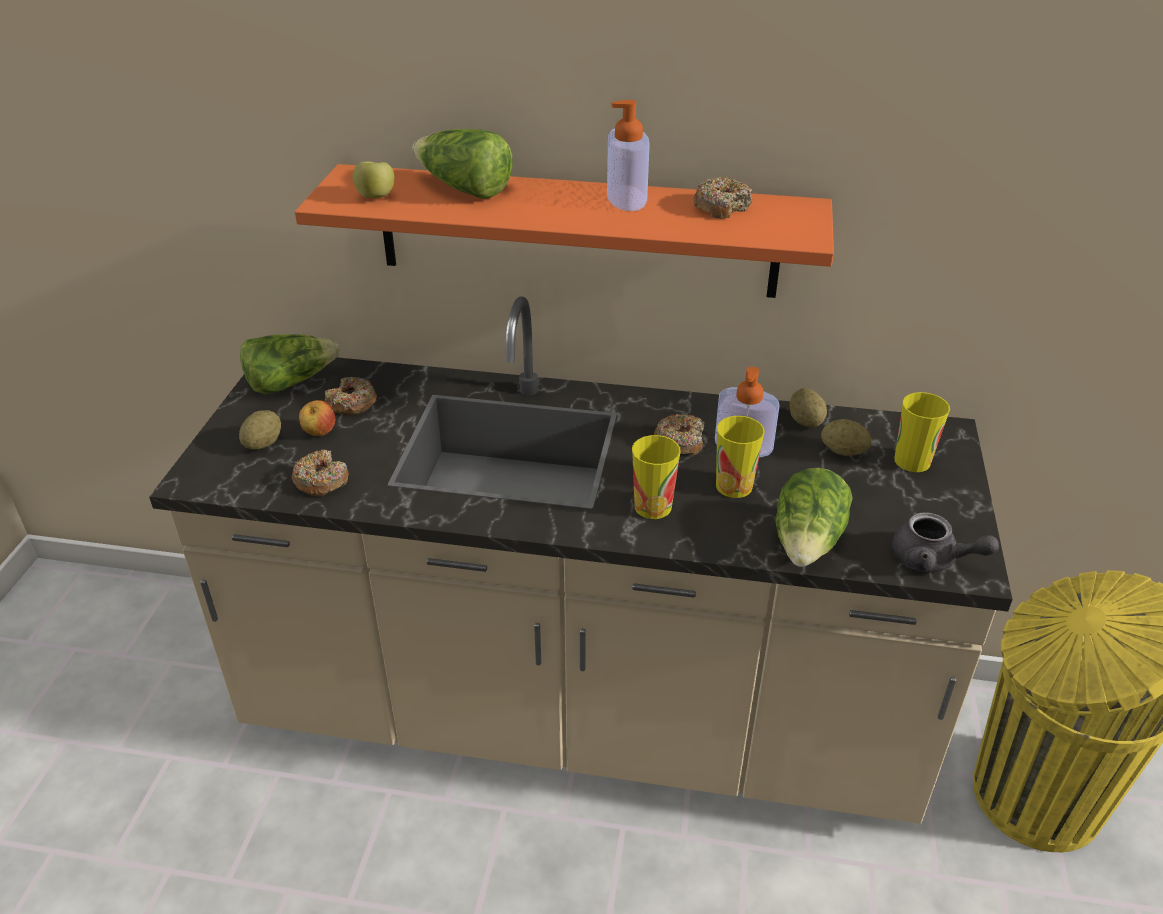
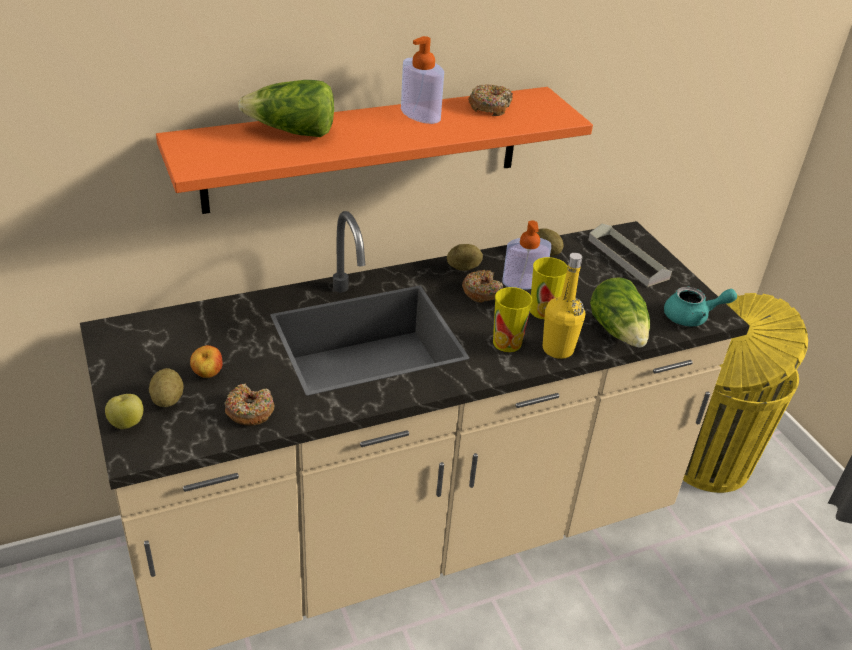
camera: 35 degrees left, 0 degrees up
(290, 382) = (136, 342): lettuce -> none
(352, 403) = (210, 342): donut -> none
(376, 197) = (230, 154): apple -> apple (127, 423)
(707, 535) = (558, 349): none -> yellow bottle
(843, 451) = (585, 265): potato -> potato (463, 268)
(912, 461) = (627, 259): cup -> grey tray
(932, 560) = (692, 317): grey teapot -> turquoise teapot

